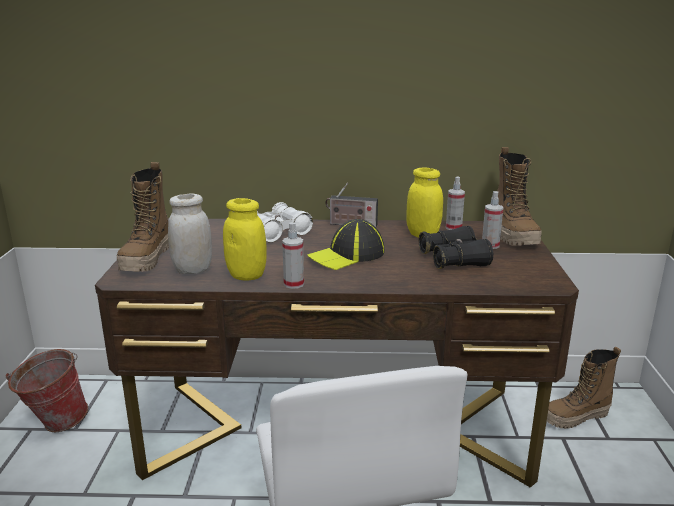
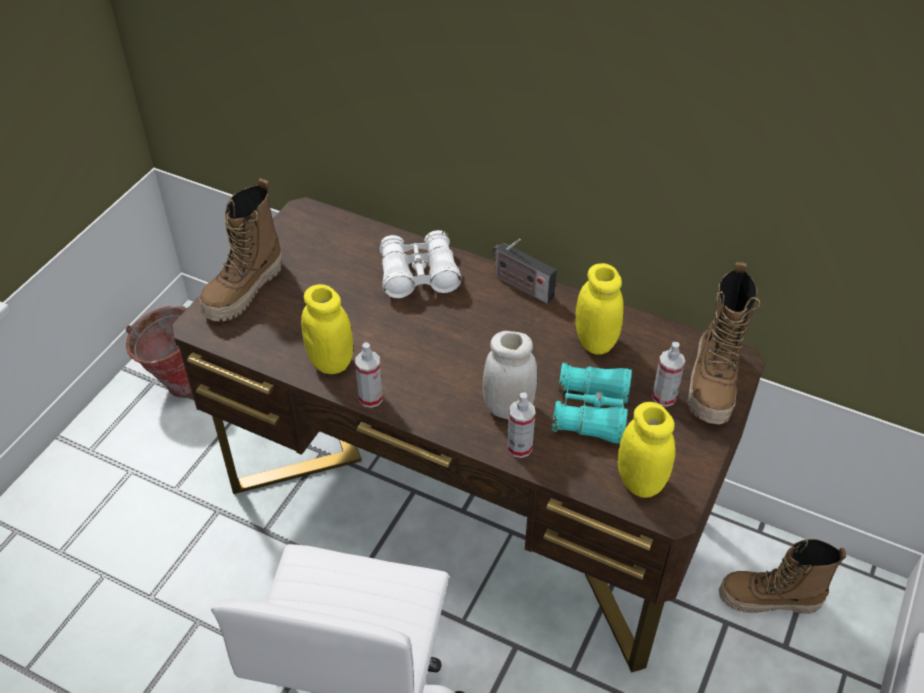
camera: 25 degrees right, 25 degrees up
(192, 270) = (281, 330): white jar -> white jar (508, 408)
(347, 255) = (468, 358): cap -> none
(453, 228) = (650, 337): spray bottle -> spray bottle (519, 447)
(454, 259) = (591, 412): black binoculars -> turquoise binoculars
(519, 278) = (640, 482): none -> yellow jar

